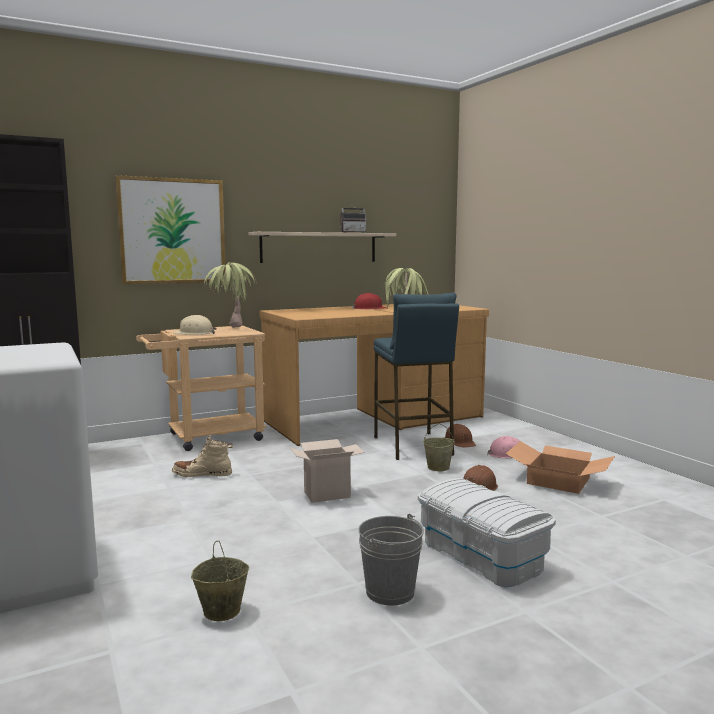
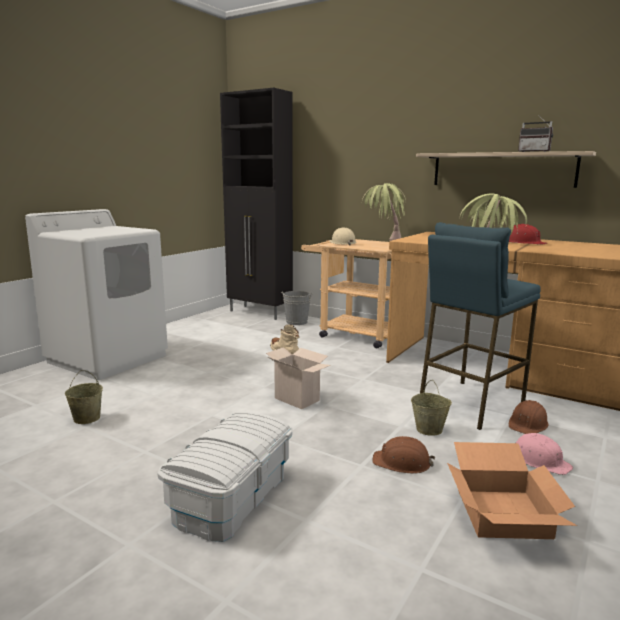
camera: 60 degrees right, 5 degrees up
(172, 231) = (362, 155): picture -> none
(390, 592) = (137, 468): grey bucket -> grey bucket (296, 322)

